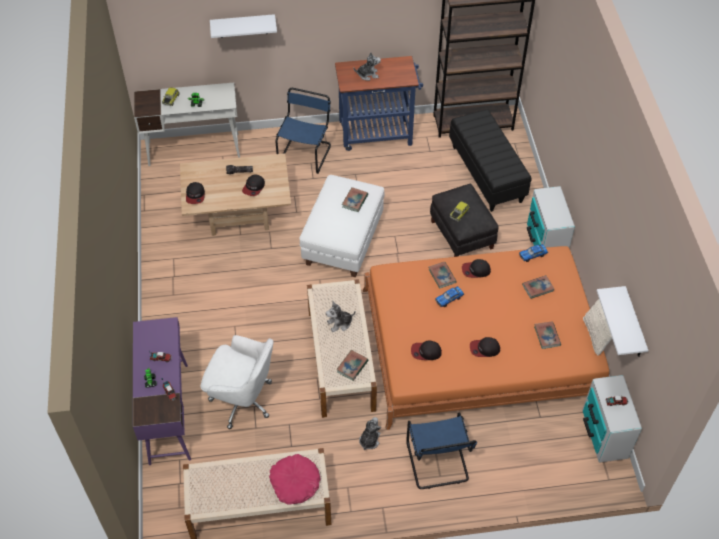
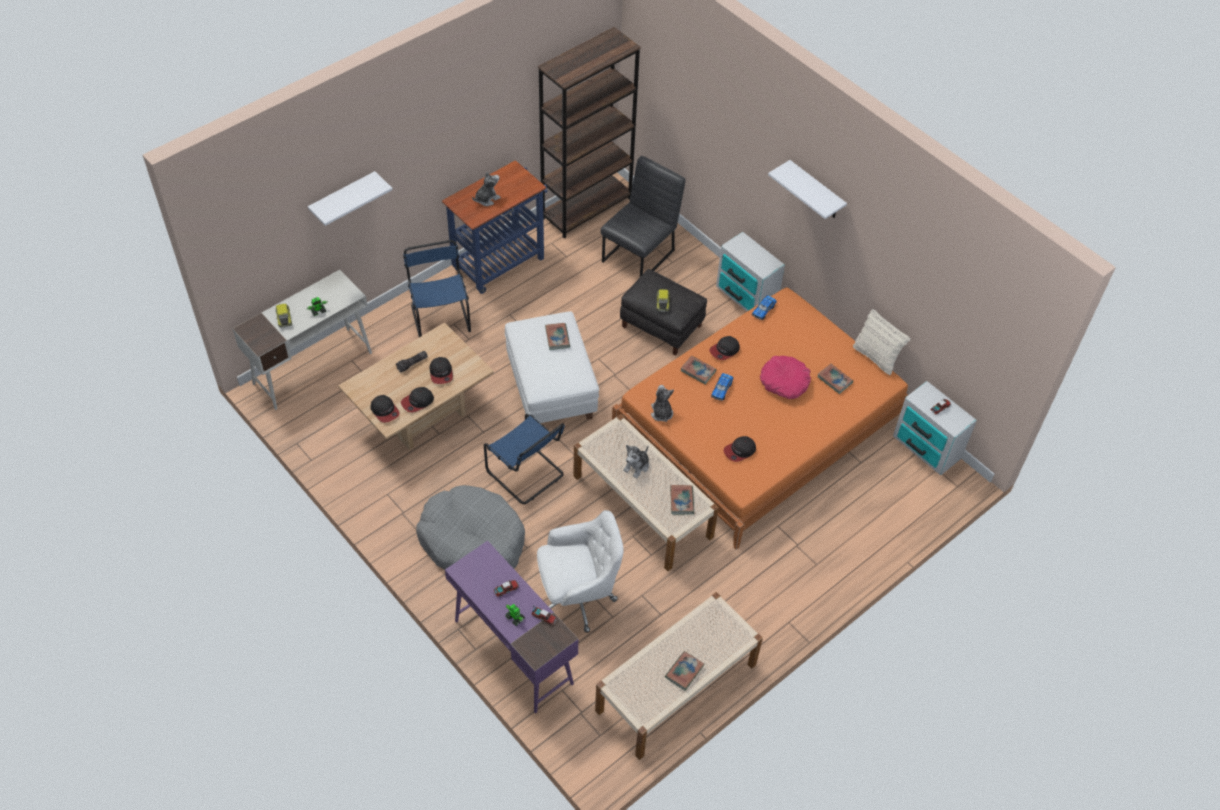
camera: 35 degrees left, 0 degrees up
(203, 320) = (472, 541): none -> grey dog bed
(296, 482) = (717, 638): pink pillow -> pink pillow (785, 381)
(369, 440) = (728, 567): plush toy -> plush toy (661, 413)
(438, 463) = (806, 554): blue chair -> blue chair (527, 474)
(484, 349) = (789, 420): cap -> cap (417, 402)
(487, 174) = (640, 254): black ottoman -> grey chair
(537, 288) = (792, 339): book -> book (684, 672)
(633, 325) = (928, 326): white shelf -> white shelf (816, 191)

